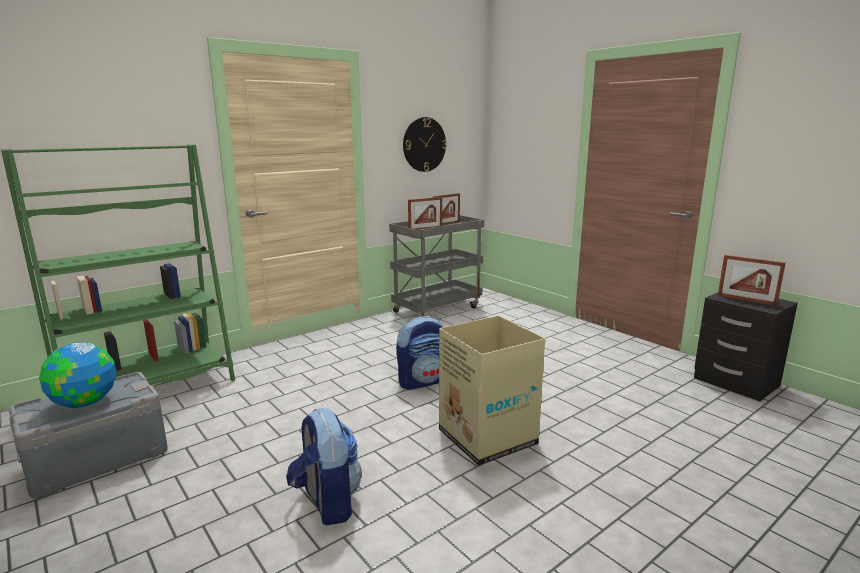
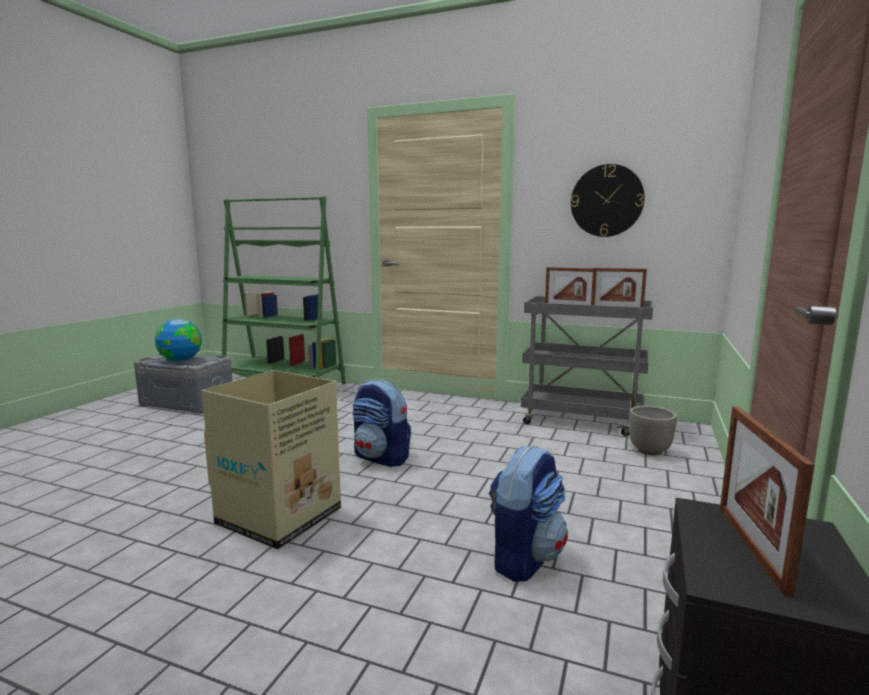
camera: 60 degrees right, 5 degrees down
(327, 502) = (142, 476): backpack -> backpack (524, 558)
(501, 310) = (650, 451): none -> planter

